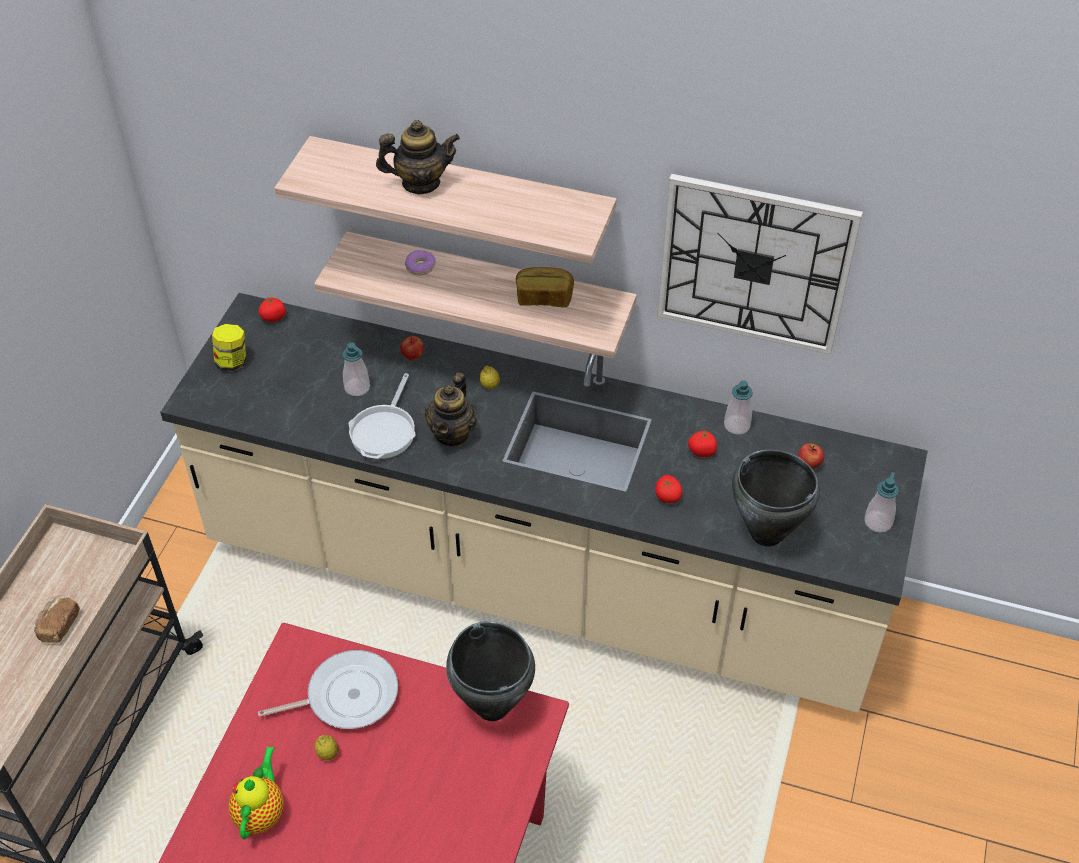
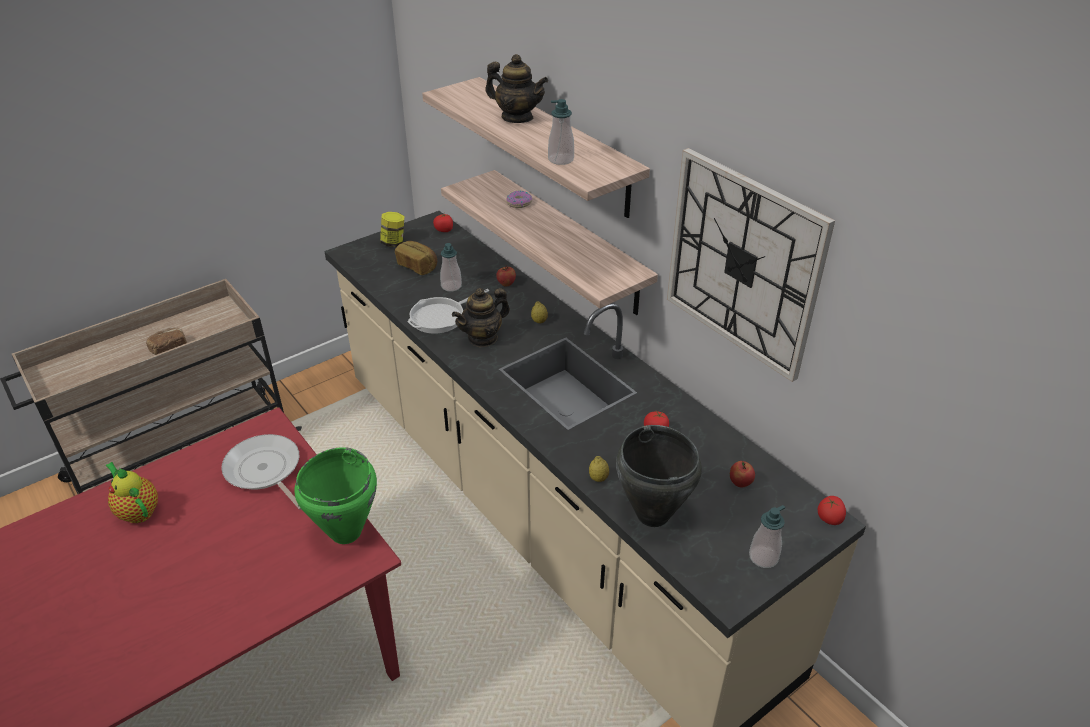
camera: 35 degrees right, 10 degrees down
(261, 812) = (137, 511): teapot -> teapot turned 90 degrees counterclockwise
(328, 754) = (214, 499): lemon -> lemon (598, 478)
(347, 695) = (265, 471): frying pan -> frying pan turned 150 degrees counterclockwise
(492, 707) = (345, 532): black cooking pot -> green cooking pot
(544, 297) = (584, 250): bread -> bread (417, 266)
(667, 496) = (596, 448): tomato -> tomato (829, 518)
(736, 425) = (703, 427): soap dispenser -> soap dispenser (561, 159)

